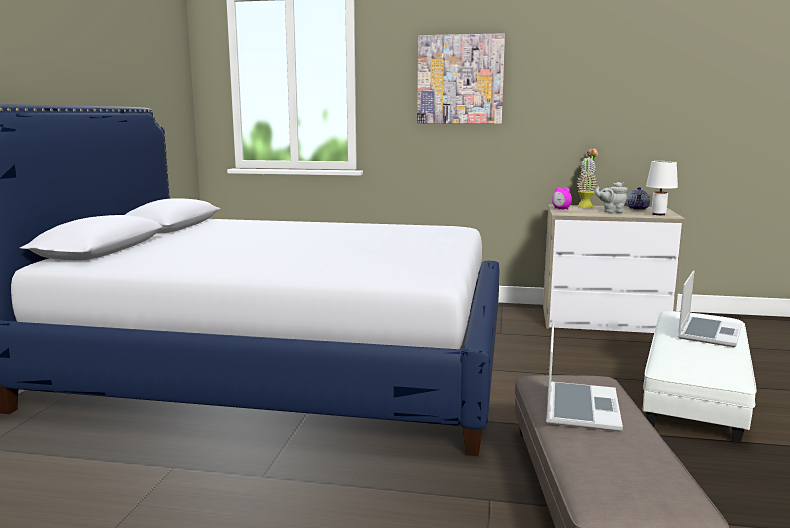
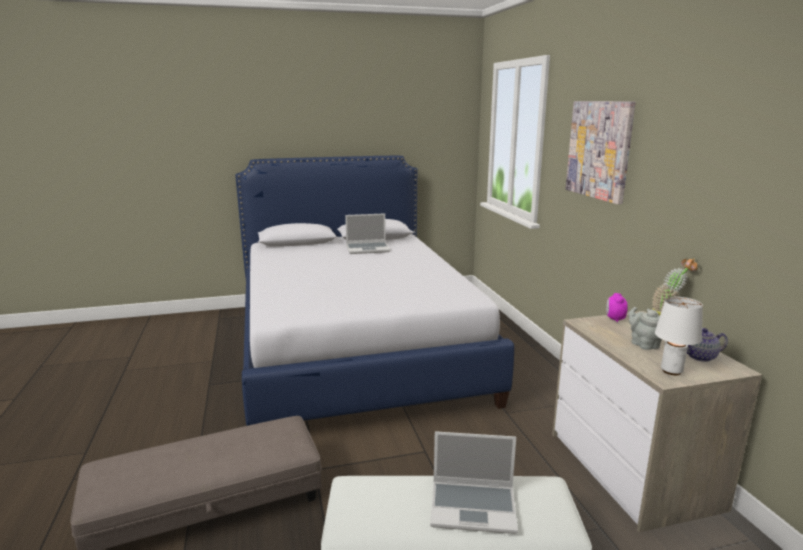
camera: 65 degrees right, 5 degrees up
(579, 407) = (230, 443): laptop -> laptop (368, 249)

